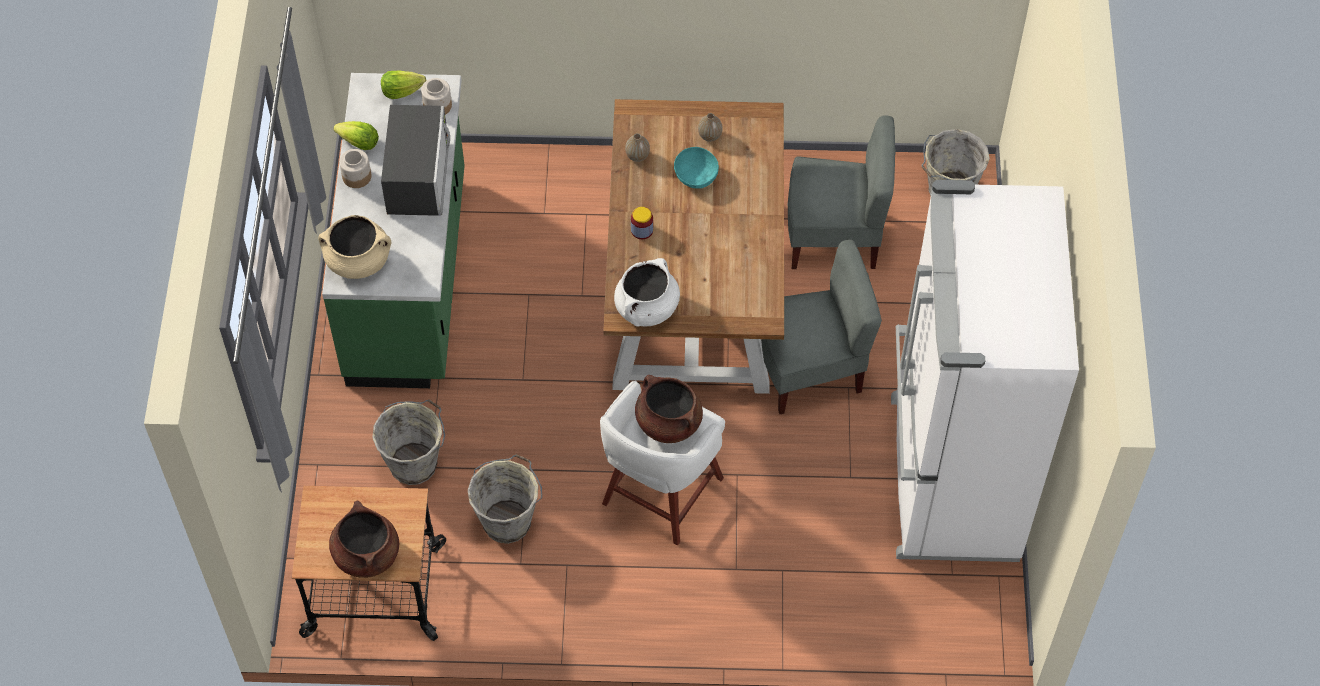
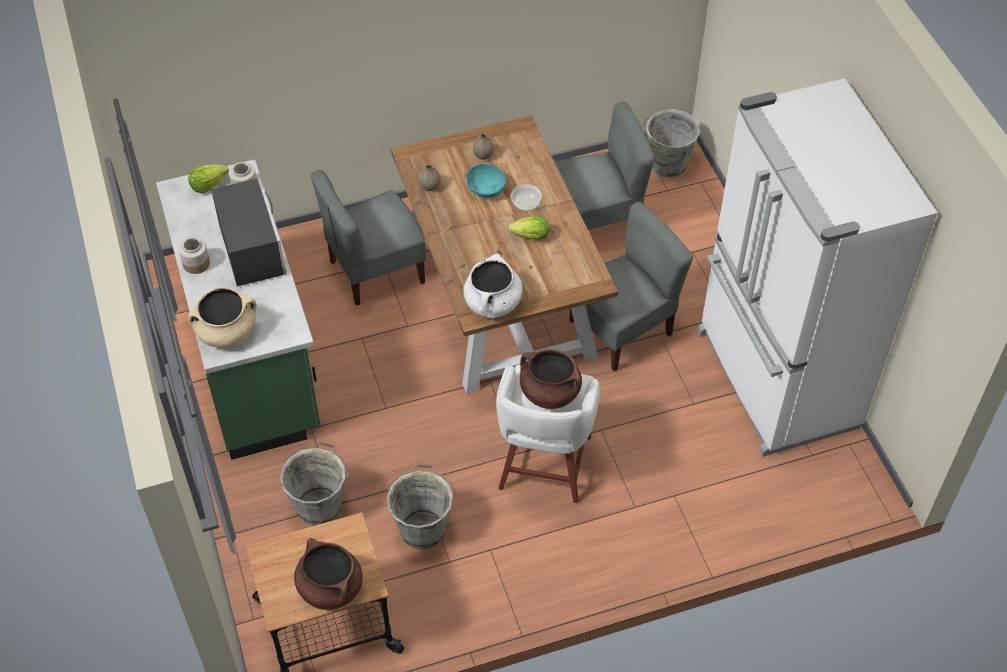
camera: 20 degrees left, 5 degrees down
(359, 143) = (187, 236): lettuce -> lettuce (531, 236)
(574, 223) = (376, 271): none -> grey chair
(642, 230) = (460, 243): jar -> none
(730, 205) = (525, 203): none -> bowl

